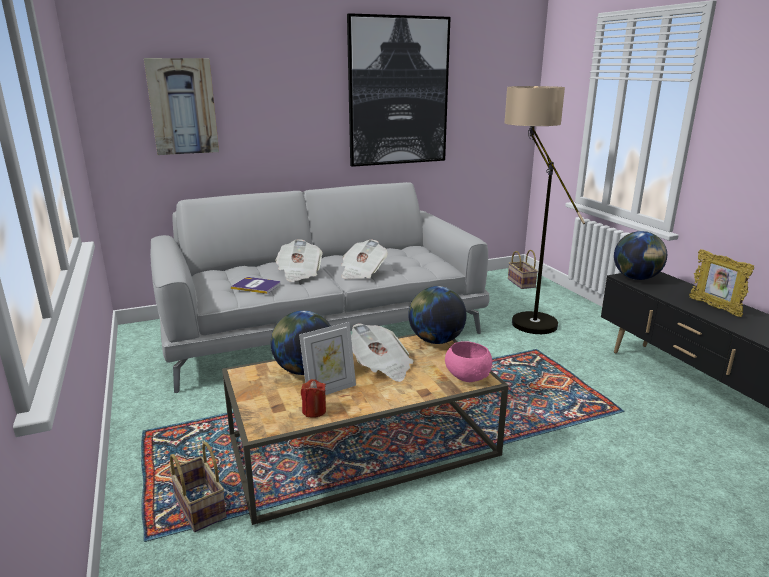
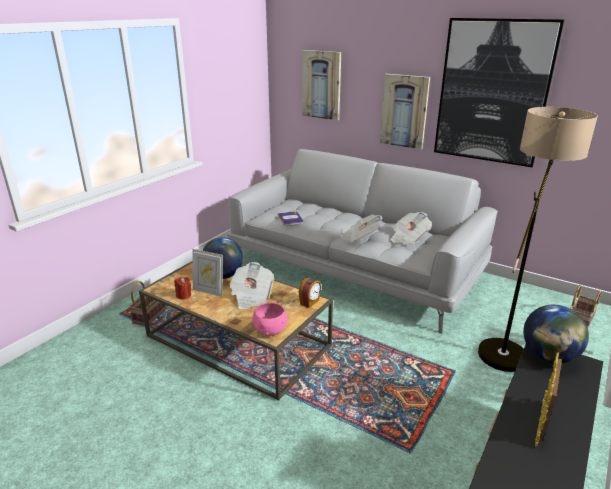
camera: 55 degrees right, 5 degrees up
(299, 273) = (328, 221): newspaper -> newspaper (408, 238)
(307, 126) = (404, 111): none -> picture
(435, 340) = (310, 302): globe -> alarm clock

